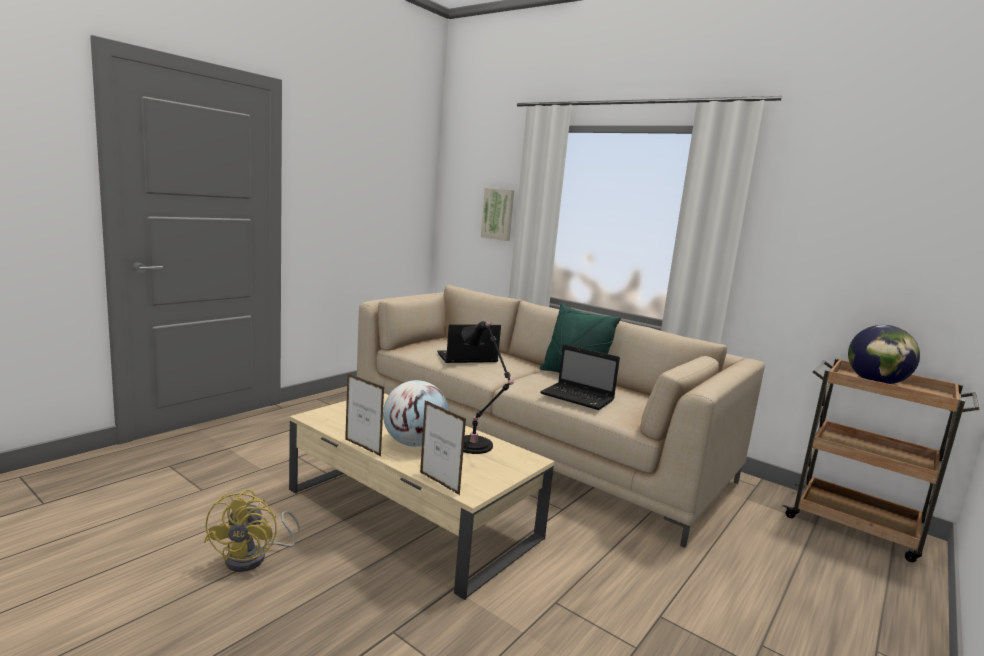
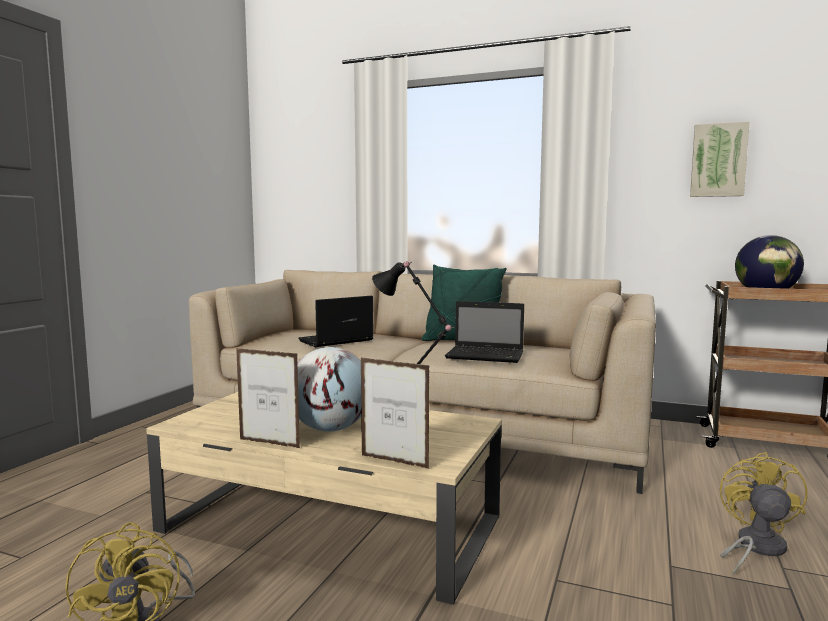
camera: 15 degrees left, 5 degrees down
(498, 214) = (331, 187): picture -> picture (718, 160)
(750, 621) = (755, 548): none -> yellow fan

